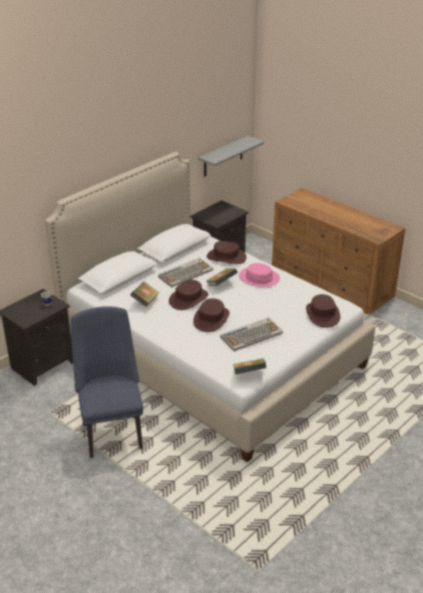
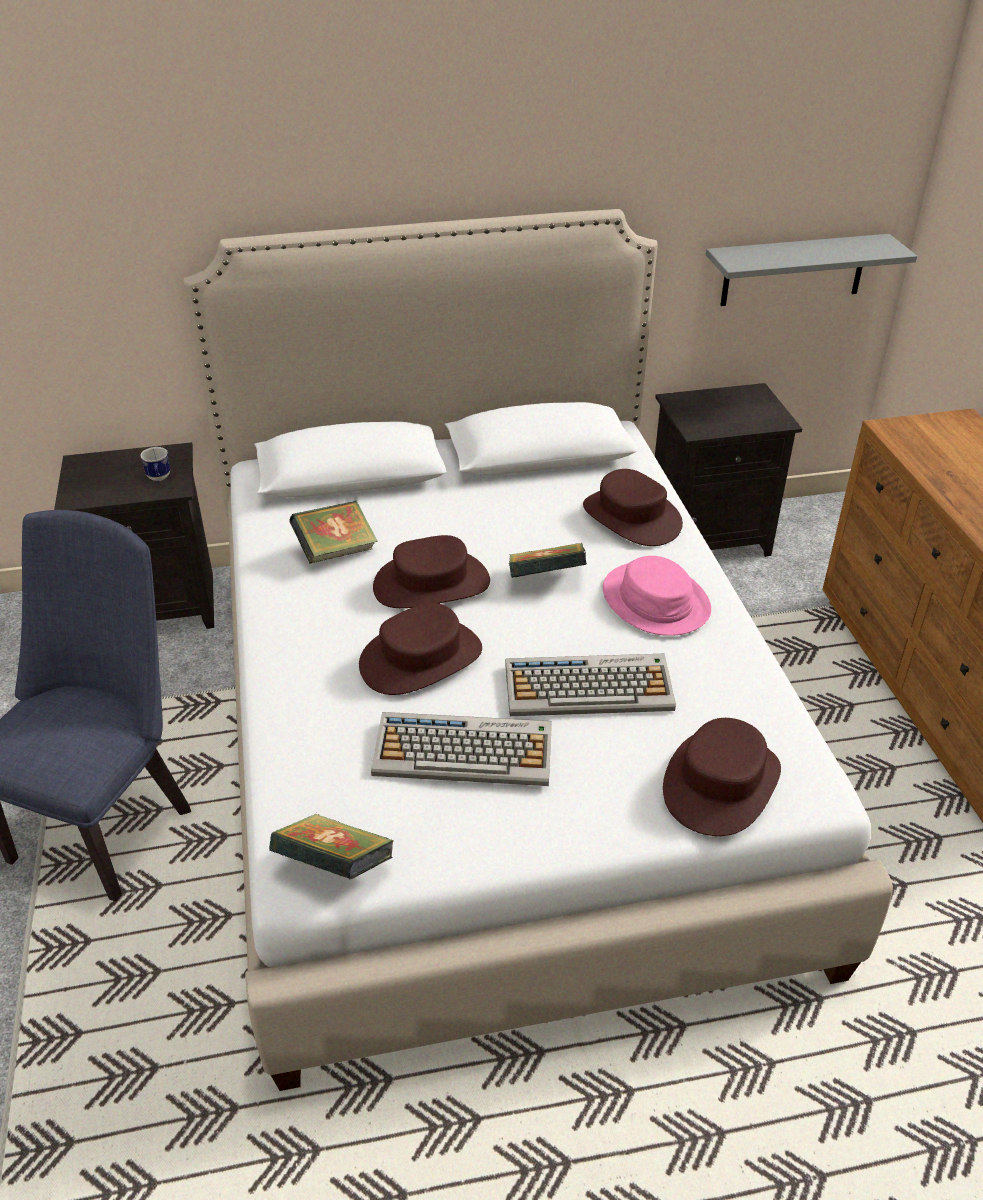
camera: 35 degrees right, 5 degrees up
(186, 273) = (497, 519): keyboard -> keyboard (589, 687)

